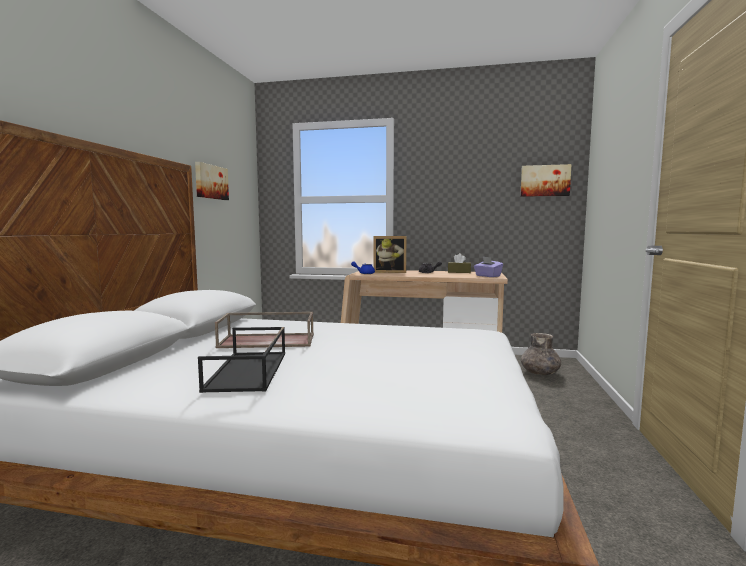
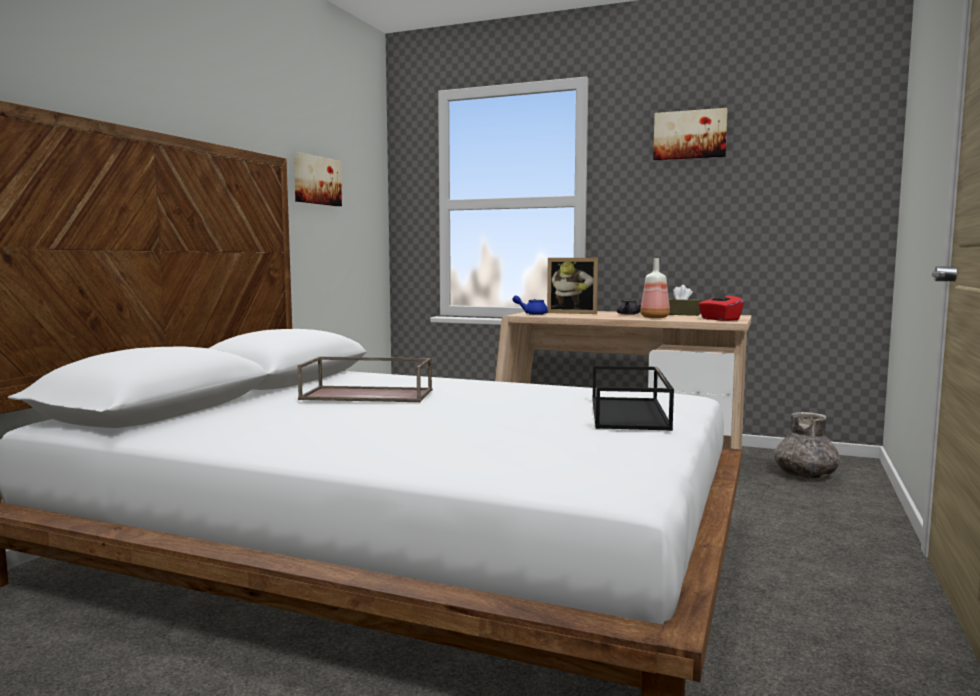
camera: 10 degrees right, 0 degrees up
(249, 371) = (329, 423): black tray -> black tray (630, 414)
(445, 275) = (654, 317): none -> bottle
(487, 276) = (719, 319): purple tissue box -> red tissue box
(545, 181) = (828, 168): picture -> picture (690, 135)

